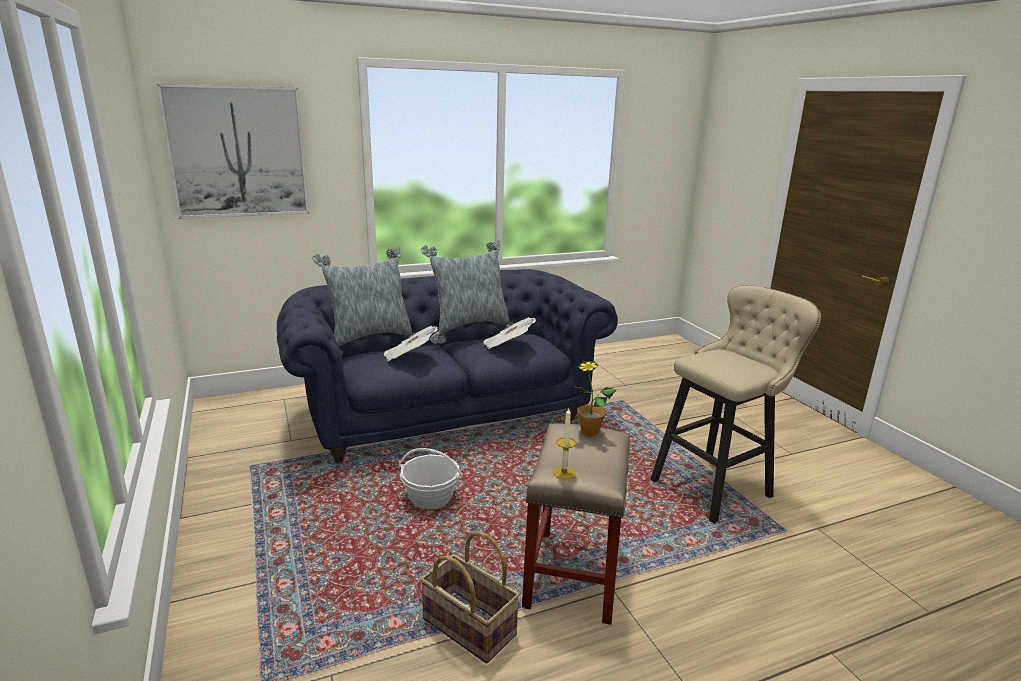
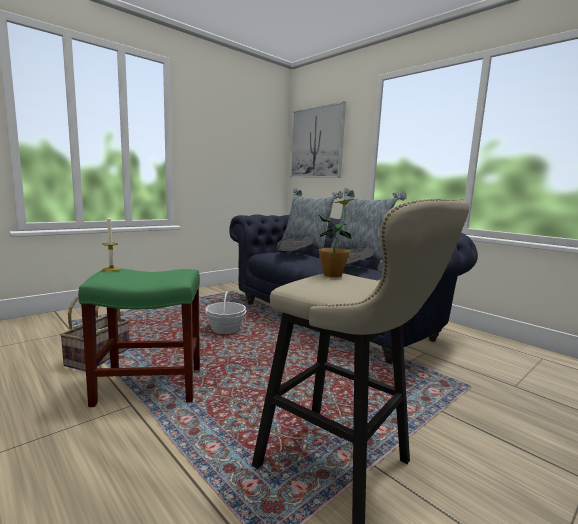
camera: 70 degrees right, 10 degrees down
(573, 576) = (148, 386): beige stool -> green stool
(589, 432) = (177, 272): potted plant -> potted plant (332, 275)

